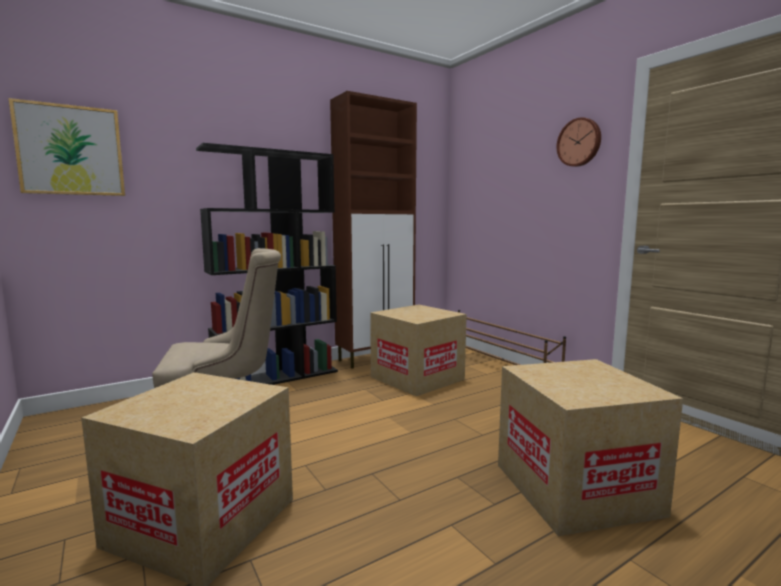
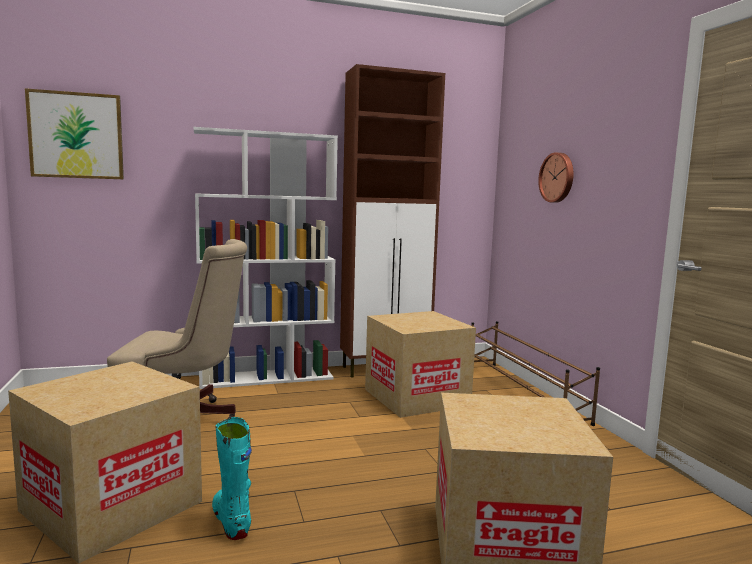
camera: 15 degrees right, 0 degrees up
(277, 377) = (267, 377): black bookcase -> white bookcase
(334, 512) = (231, 521): none -> turquoise boot
(579, 142) = (627, 123): wall clock -> wall clock (557, 177)

